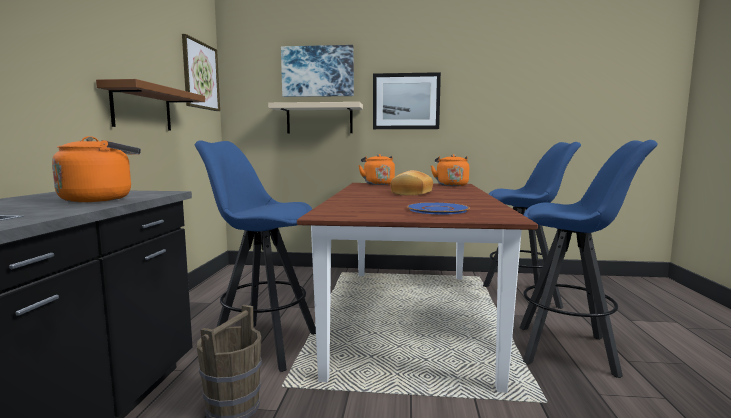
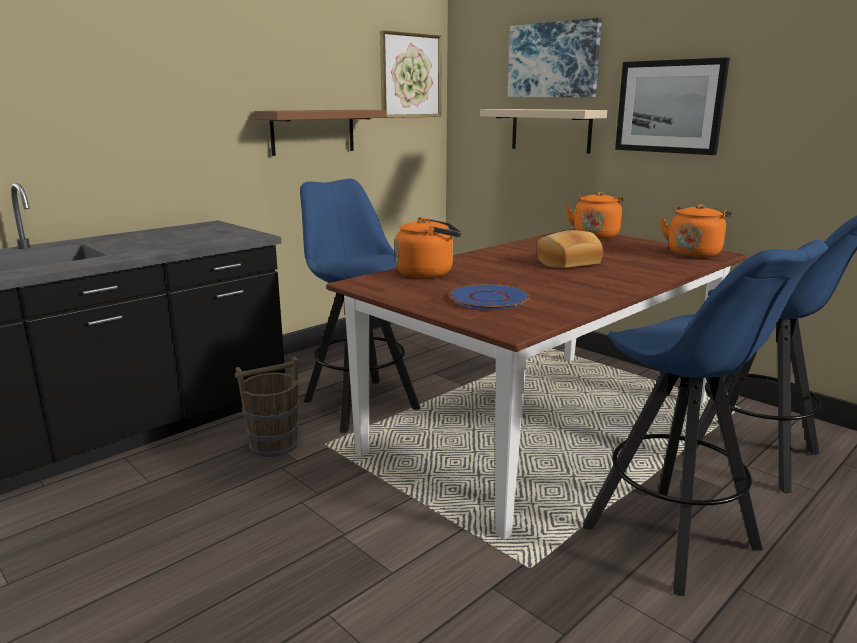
camera: 40 degrees right, 10 degrees up
(101, 199) = (194, 240): orange kettle -> orange kettle (428, 273)

